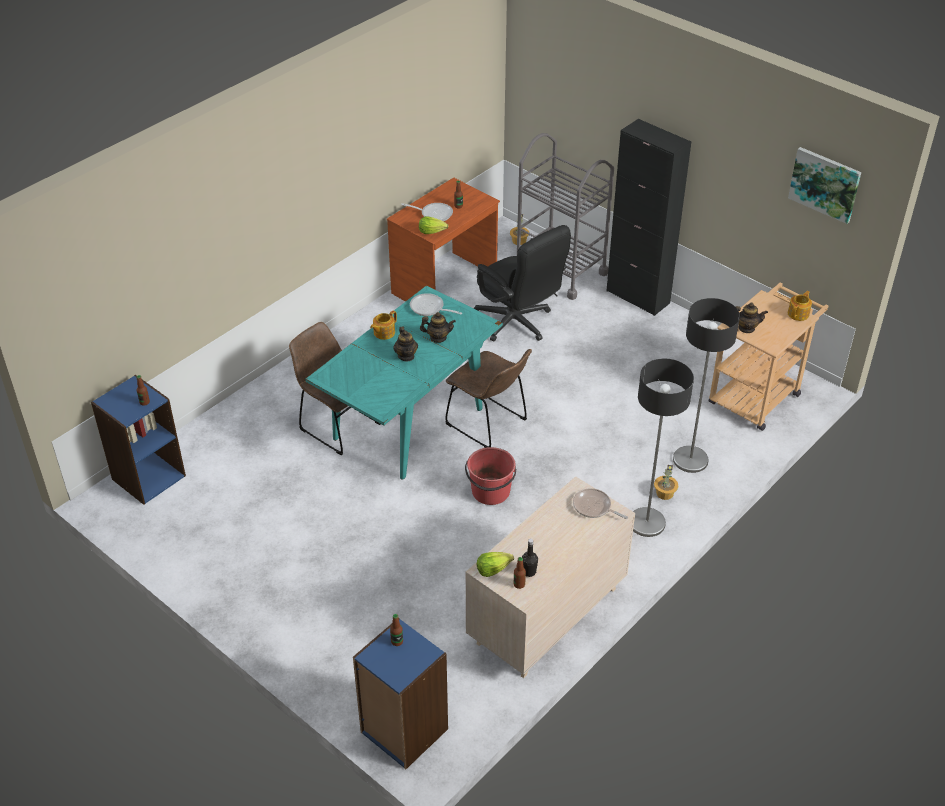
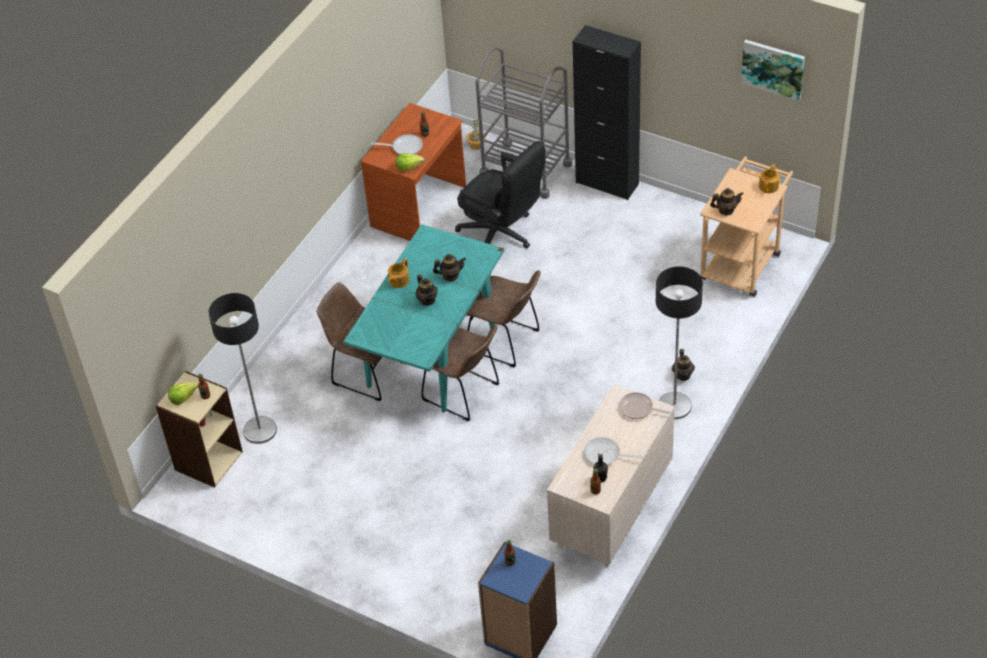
camera: 10 degrees left, 5 degrees up
(148, 477) = (208, 460): blue bookcase -> beige bookcase
(429, 308) = (432, 247): frying pan -> frying pan (605, 455)
(429, 465) = (464, 394): none -> brown chair
(490, 492) = (528, 407): red bucket -> none
(493, 568) = (569, 482): lettuce -> lettuce (183, 397)
(664, 493) = (683, 375): potted plant -> teapot
(690, 459) = (697, 338): floor lamp -> floor lamp (259, 430)

